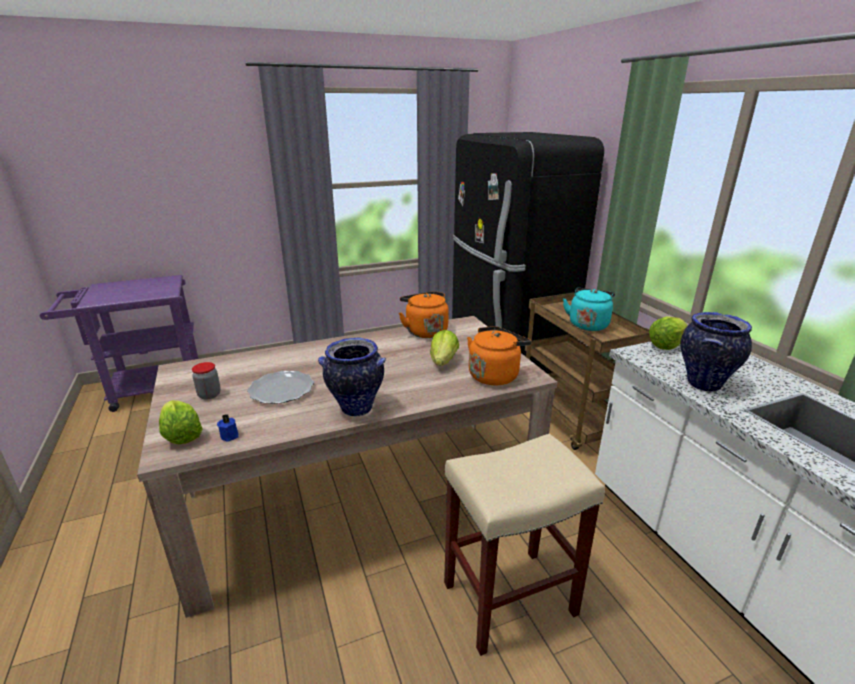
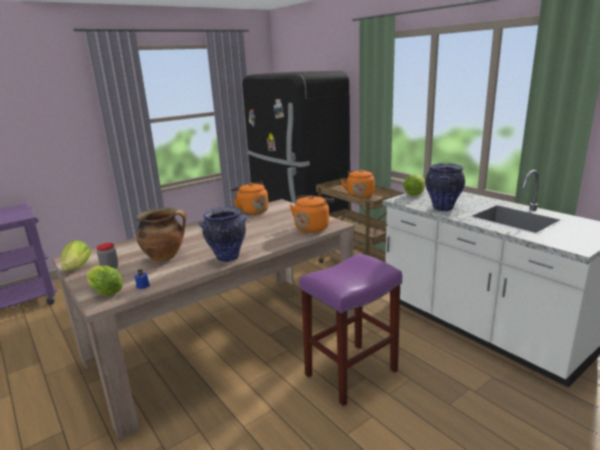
camera: 15 degrees left, 5 degrees down
(282, 390) = (165, 257): plate -> cooking pot
(443, 361) = (274, 225): lettuce -> lettuce (77, 268)
(508, 600) = (350, 373): beige stool -> purple stool
(588, 324) = (360, 195): turquoise kettle -> orange kettle

